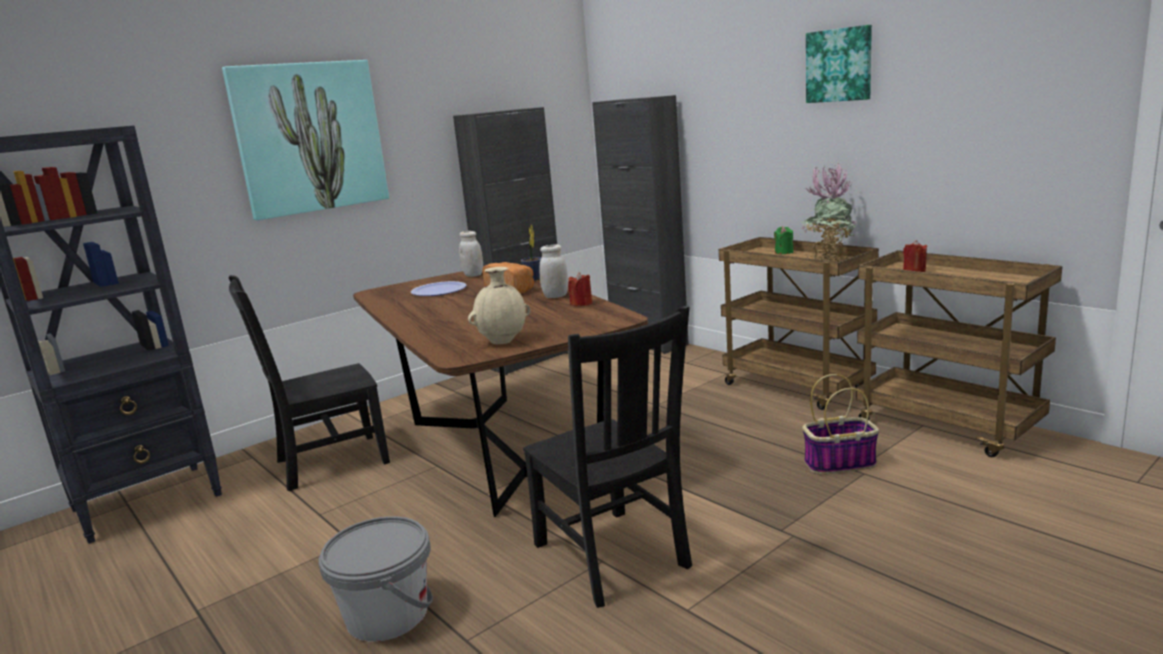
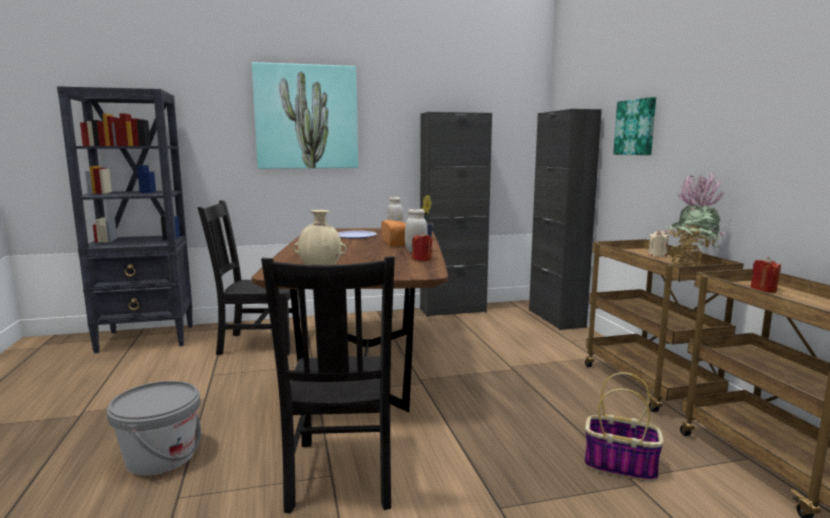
camera: 25 degrees right, 5 degrees down
(784, 252) = (657, 255): green candle -> beige candle
(839, 65) = (731, 77): picture -> picture (636, 127)

